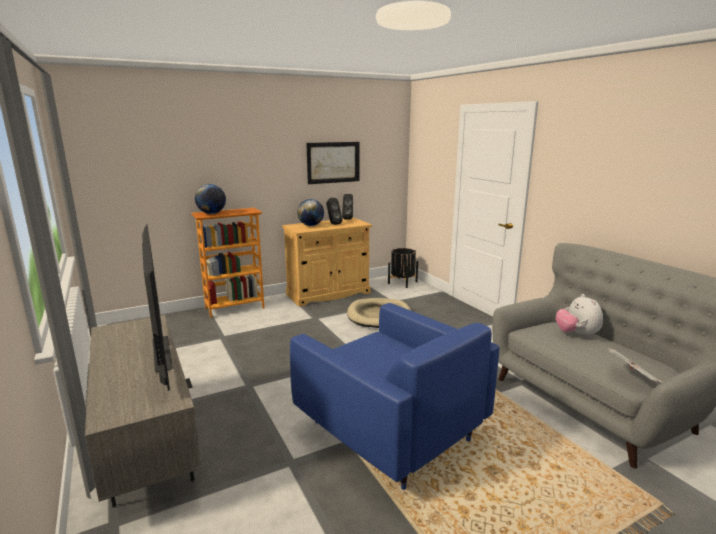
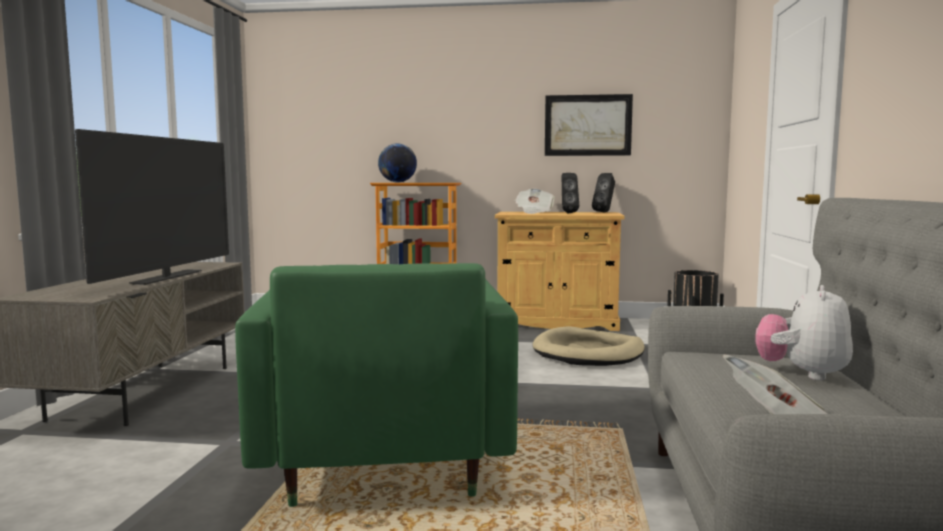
camera: 35 degrees right, 10 degrees down
(311, 225) = (534, 212): globe -> newspaper
(390, 431) = (384, 454): blue armchair -> green armchair

